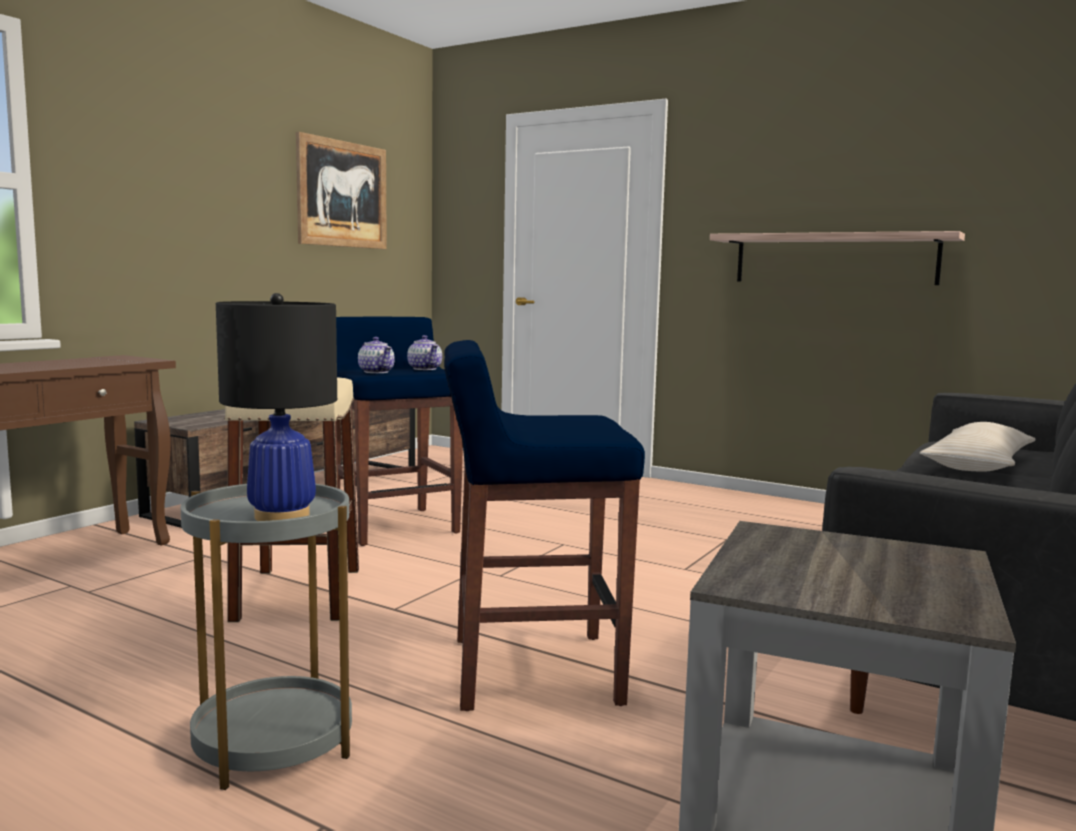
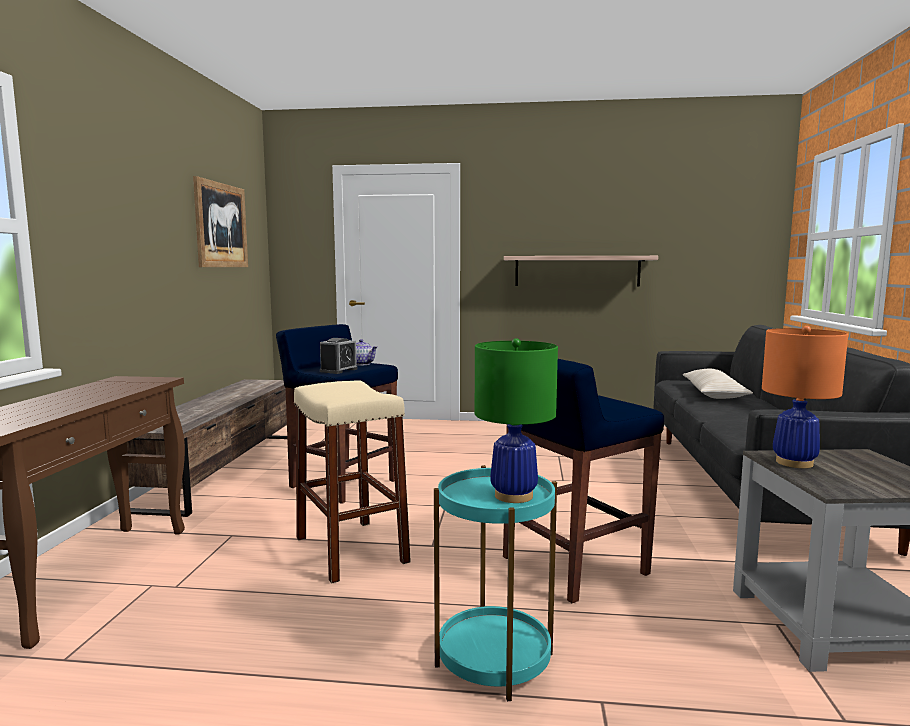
camera: 25 degrees left, 0 degrees up
(273, 743) = (494, 660): grey side table -> turquoise side table
(282, 516) = (514, 496): black table lamp -> green table lamp
(376, 372) = (338, 370): teapot -> alarm clock
(777, 545) = (794, 463): none -> orange table lamp

